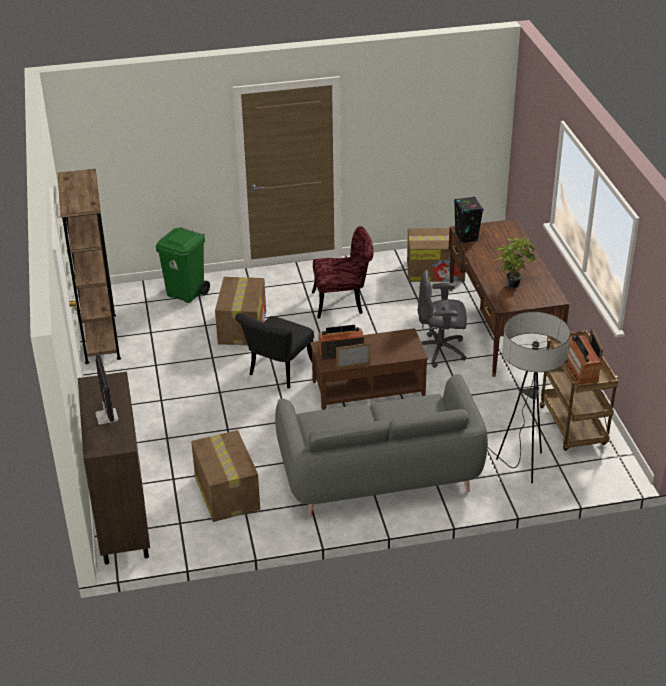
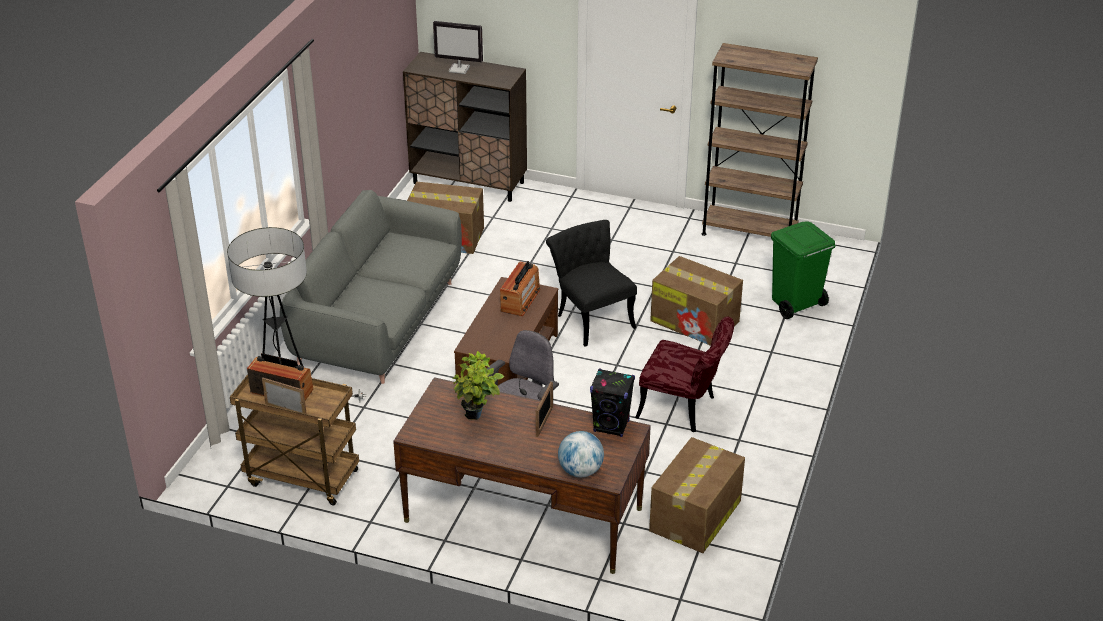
camera: 120 degrees right, 0 degrees up
(344, 302) = (684, 409): red chair -> red chair turned 90 degrees counterclockwise
(353, 365) = (491, 299): picture frame -> picture frame (544, 422)
(514, 235) = (580, 471): none -> globe

